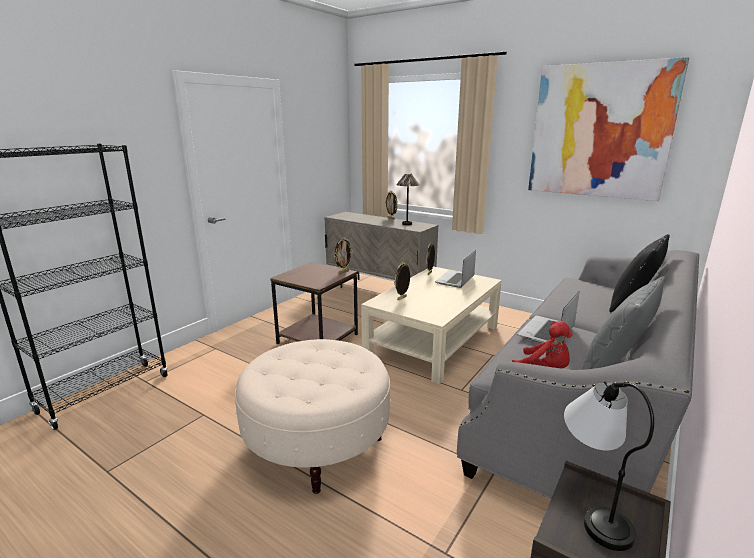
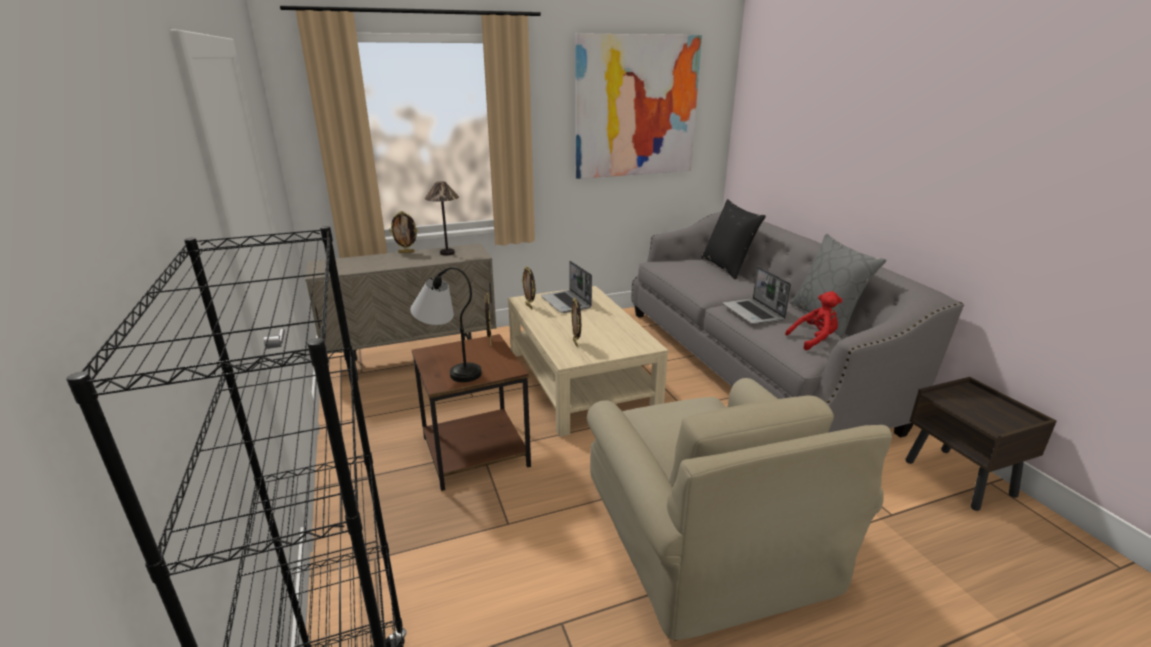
camera: 55 degrees left, 5 degrees up
(316, 443) = (703, 534): beige ottoman -> beige armchair
(592, 504) = (964, 402): table lamp -> table lamp (449, 368)

